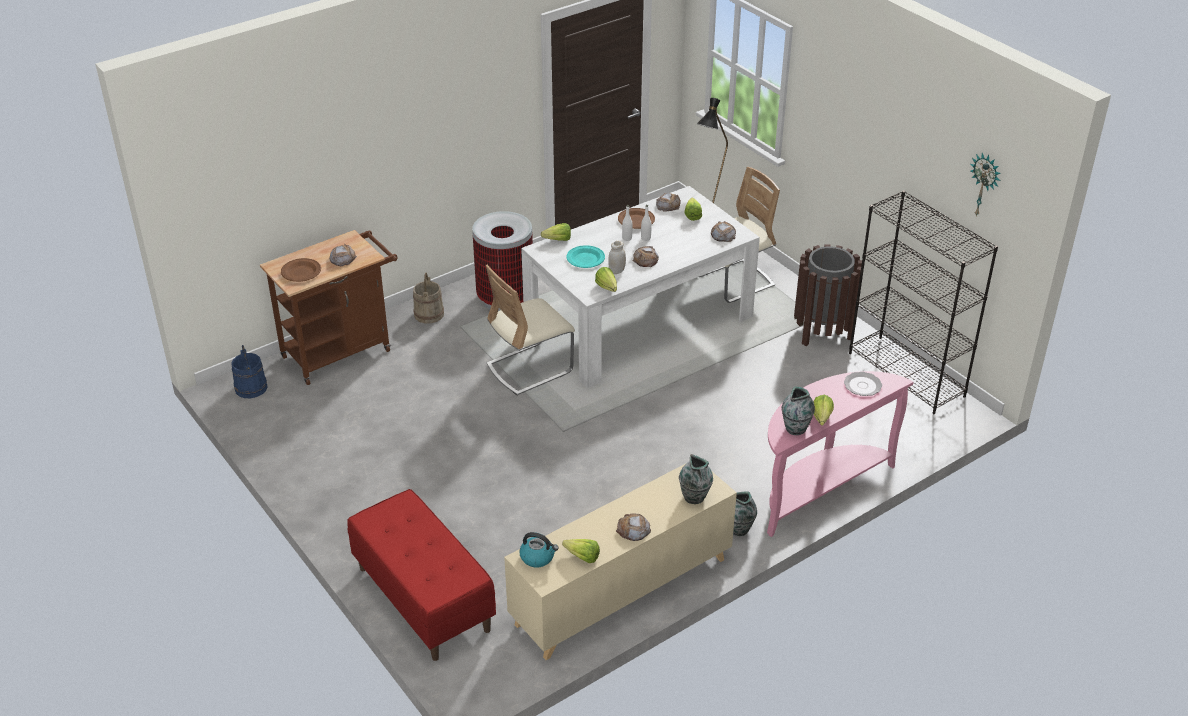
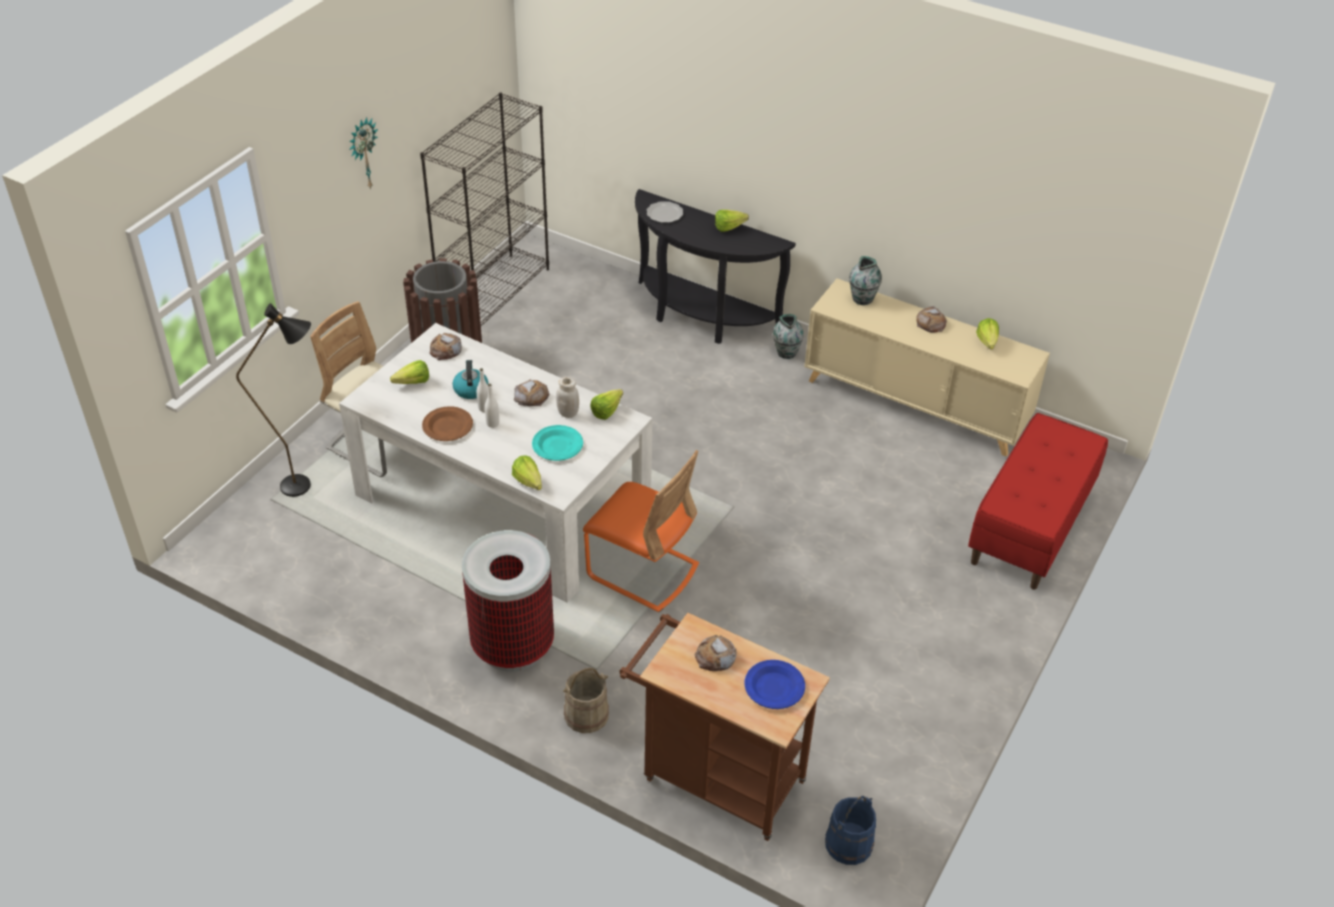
camera: 115 degrees left, 5 degrees up
(301, 272) = (774, 686): brown plate -> blue plate
(529, 368) = (642, 571): beige chair -> orange chair
(538, 557) = (1010, 368): kettle -> kettle (470, 389)
(668, 205) = (397, 409): bread -> none
(796, 428) = (754, 239): vase -> none
(818, 488) = (699, 318): pink console table -> black console table
(984, 185) = (470, 57): wall clock -> wall clock (363, 154)

